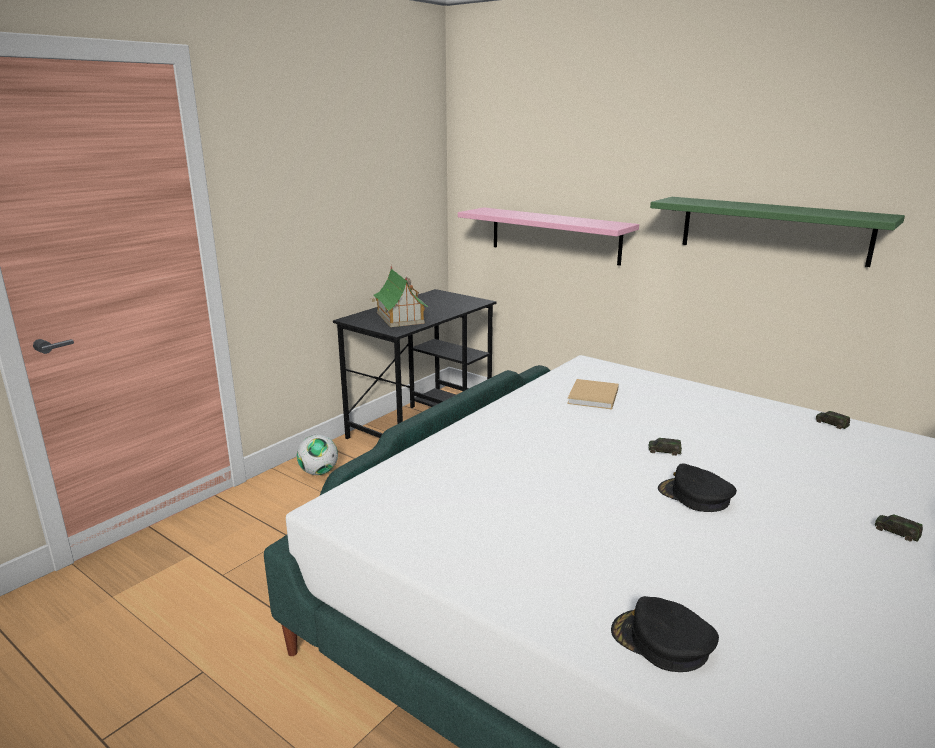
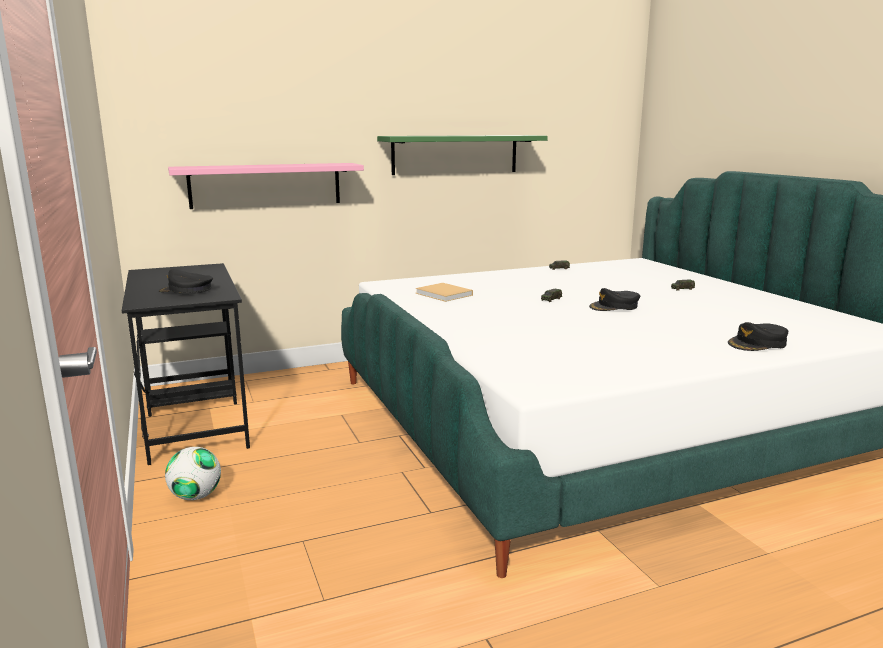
camera: 60 degrees left, 5 degrees down
(400, 317) = (186, 290): toy house -> black cap

